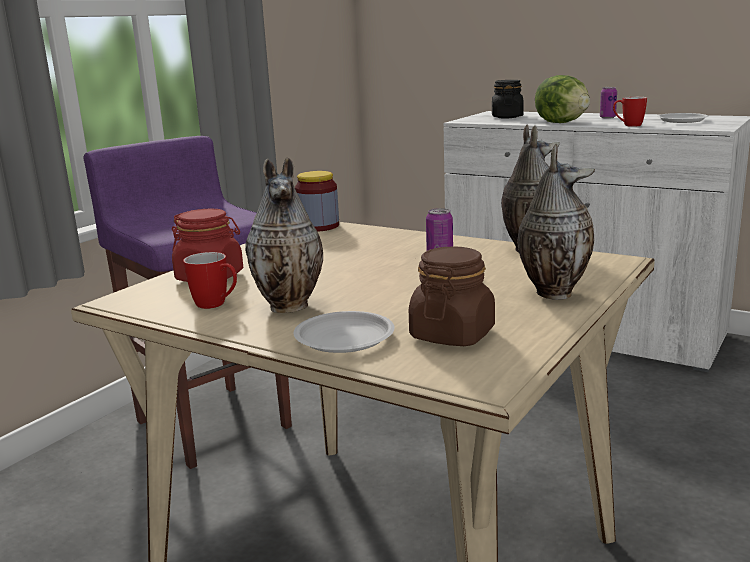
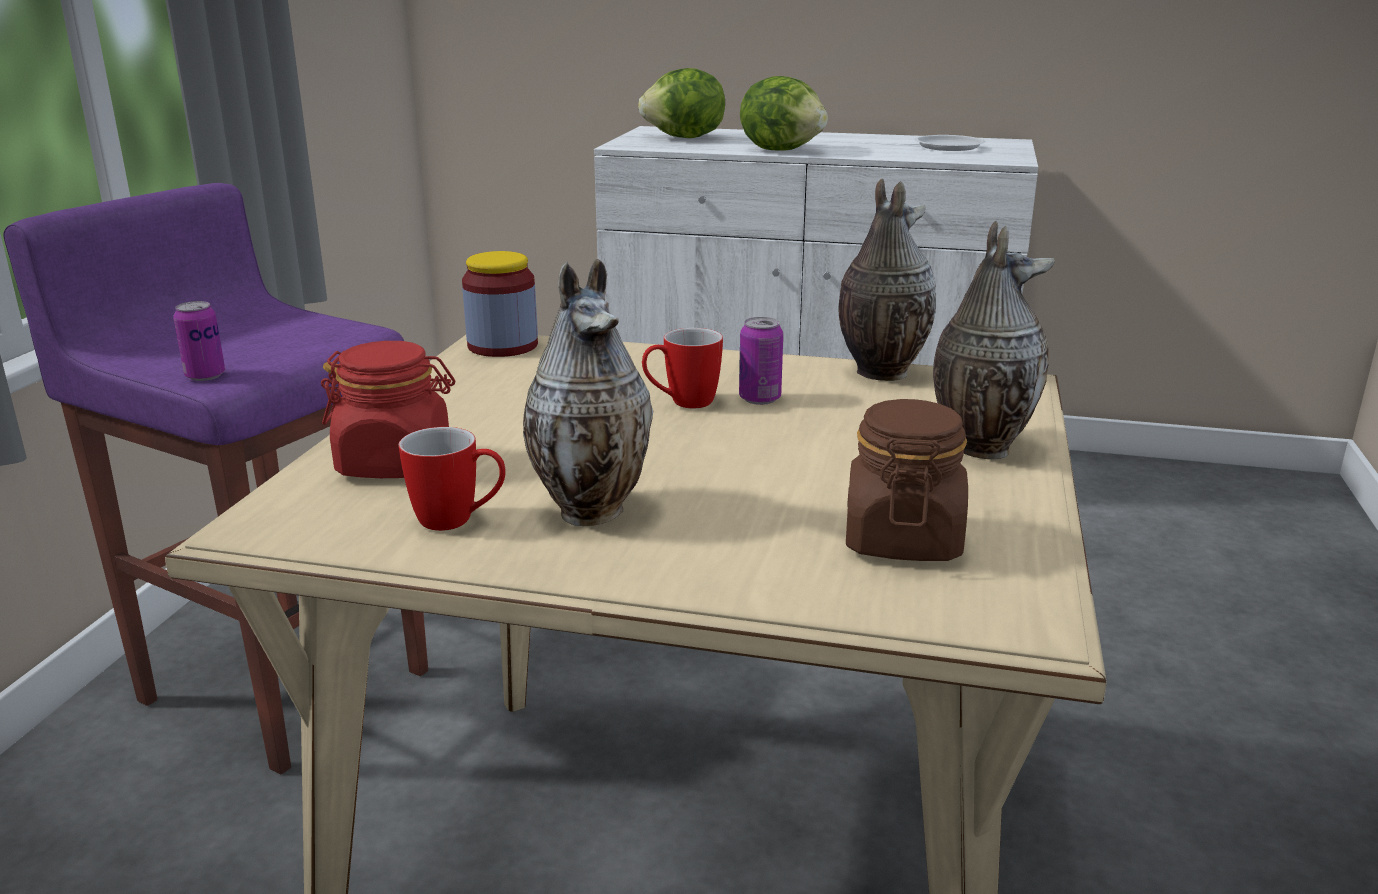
camera: 20 degrees left, 5 degrees up
(344, 338) = (739, 565): white plate -> none
(507, 117) = (685, 138): black jar -> lettuce
(607, 117) = (838, 140): can -> can (205, 376)
(628, 125) = (884, 156): mug -> mug (681, 403)

